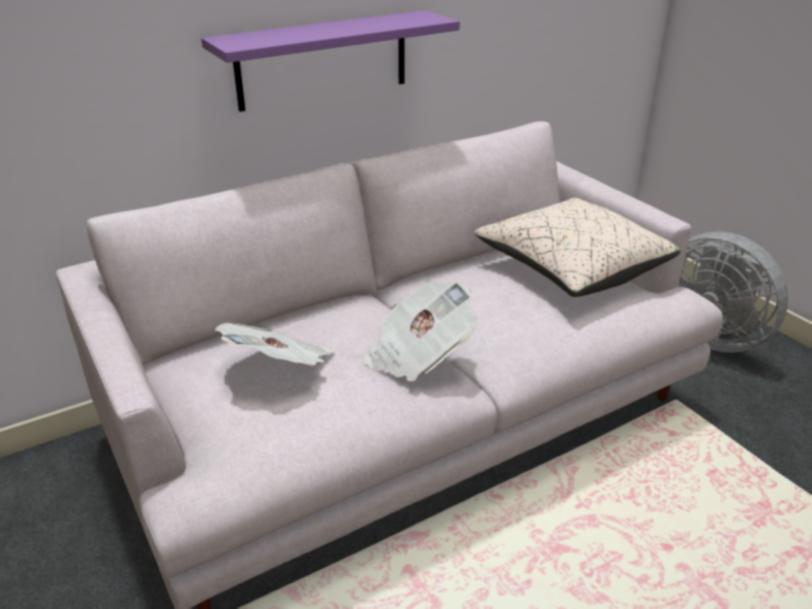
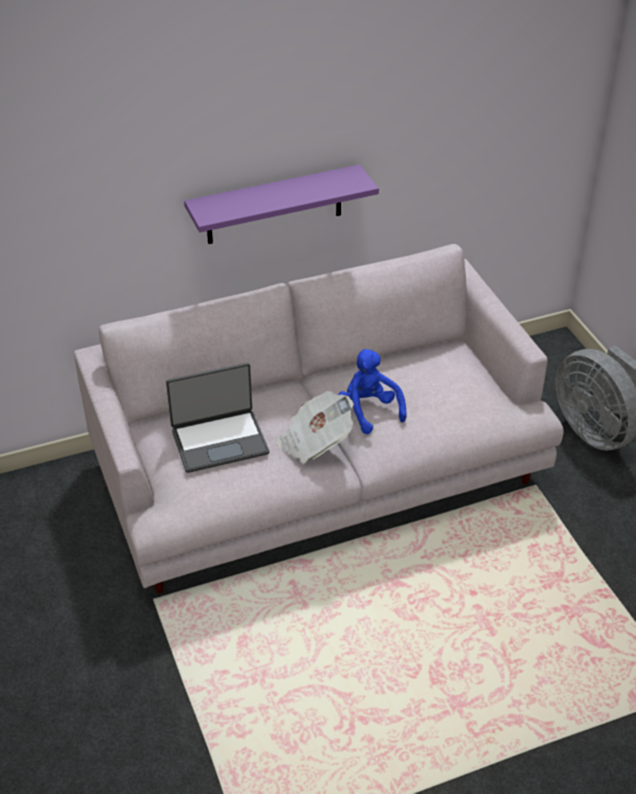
camera: 10 degrees right, 10 degrees up
(280, 368) = (219, 441): newspaper -> laptop
(479, 312) = (369, 410): none -> blue plush toy
(571, 268) = (455, 376): beige pillow -> none

